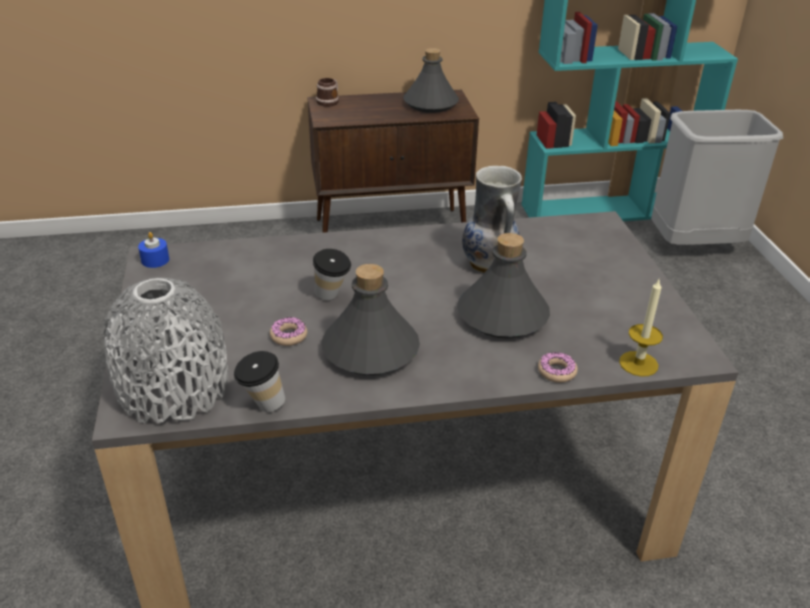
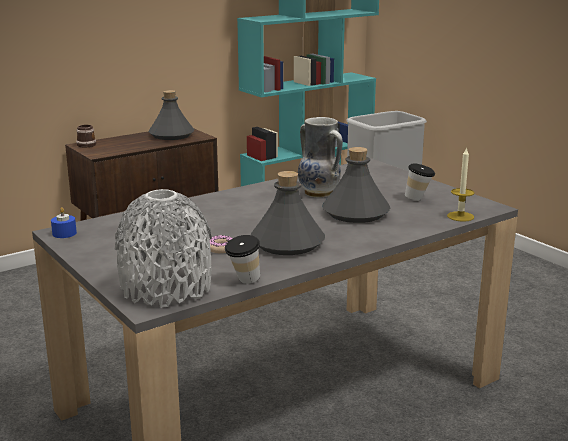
camera: 25 degrees left, 15 degrees down
(332, 297) = (229, 226): cup -> cup (418, 199)
(556, 372) = (417, 229): donut -> none

